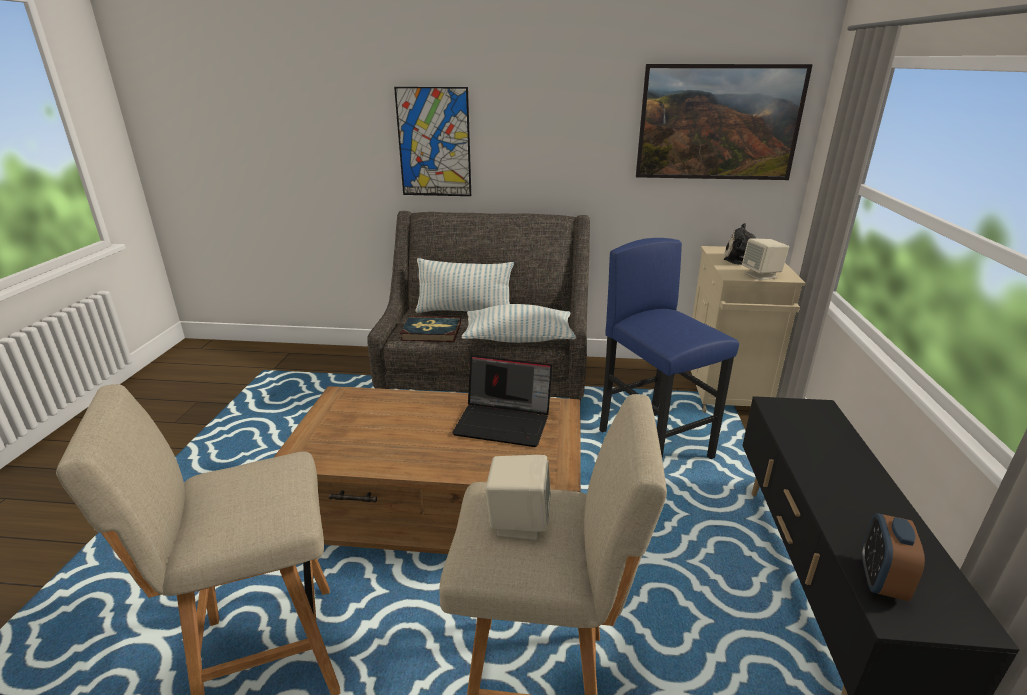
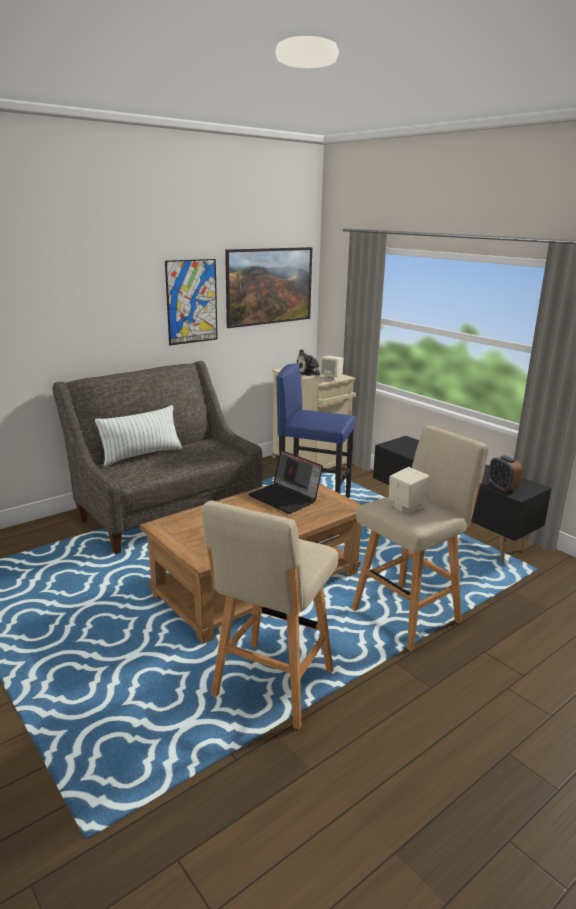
camera: 45 degrees left, 5 degrees down
(431, 332) = (143, 473): book -> none
(434, 143) = (78, 319): picture -> picture (192, 301)
(504, 422) = (285, 498): laptop -> laptop turned 75 degrees clockwise
(518, 339) = (211, 459): pillow -> none

